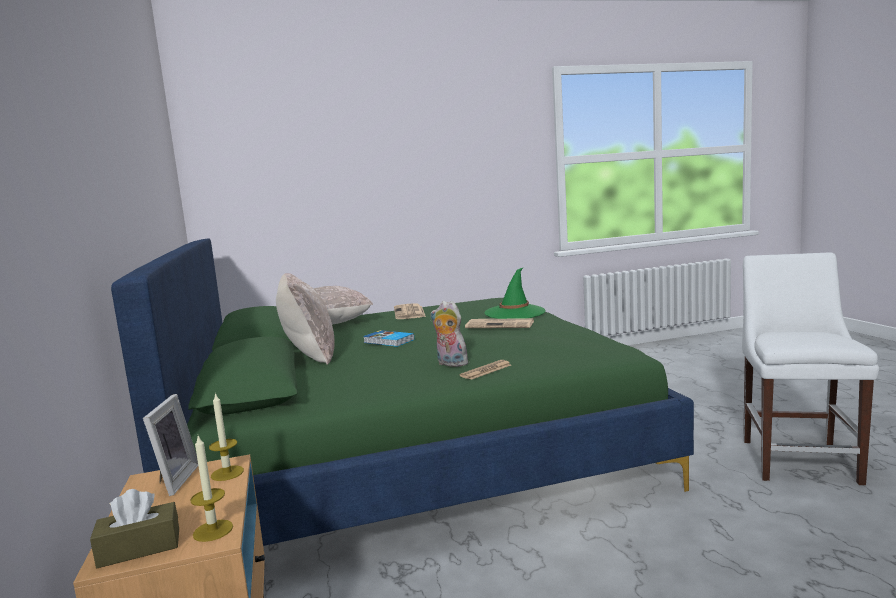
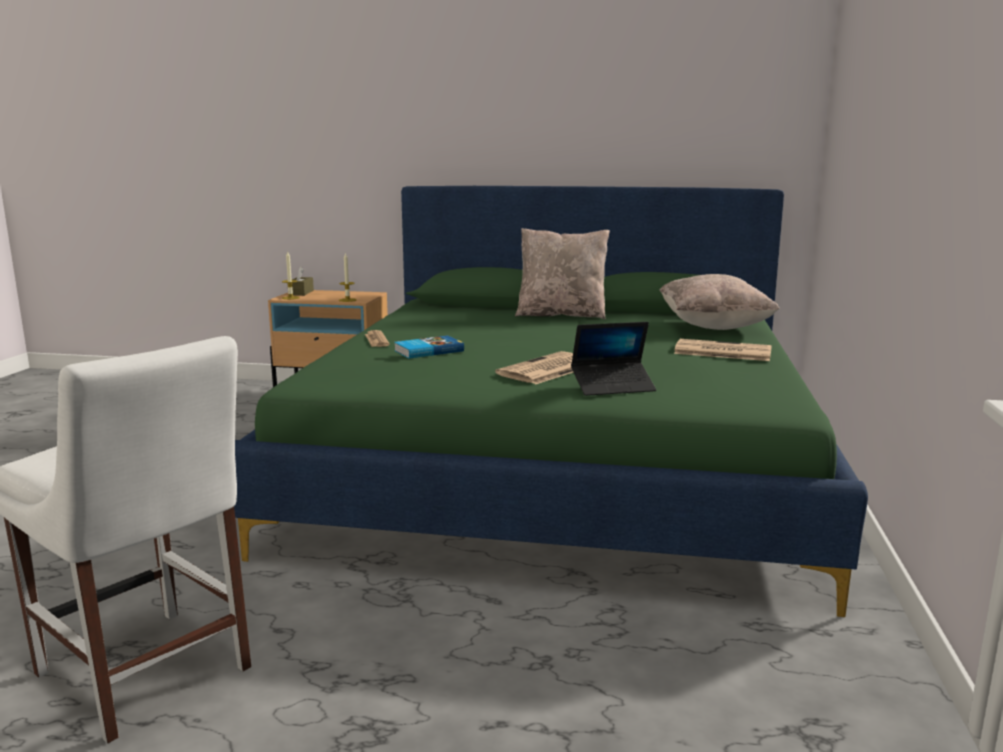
camera: 115 degrees right, 5 degrees up
(172, 480) = (360, 295): picture frame -> none
(388, 341) = (556, 330): book -> book (428, 351)
(450, 364) = (424, 336): plush toy -> none
(515, 313) = (613, 386): green hat -> laptop

